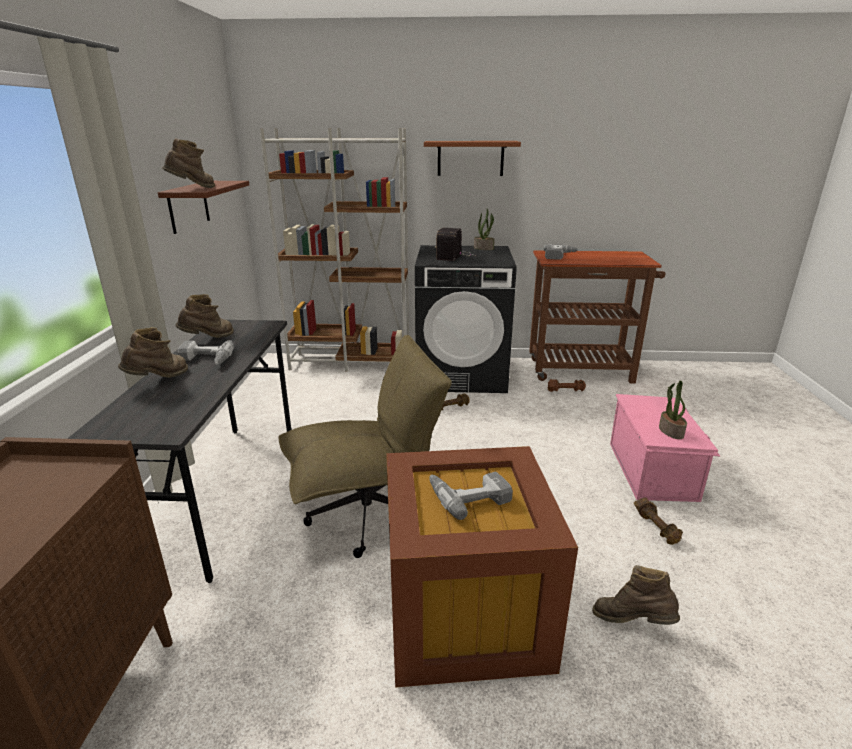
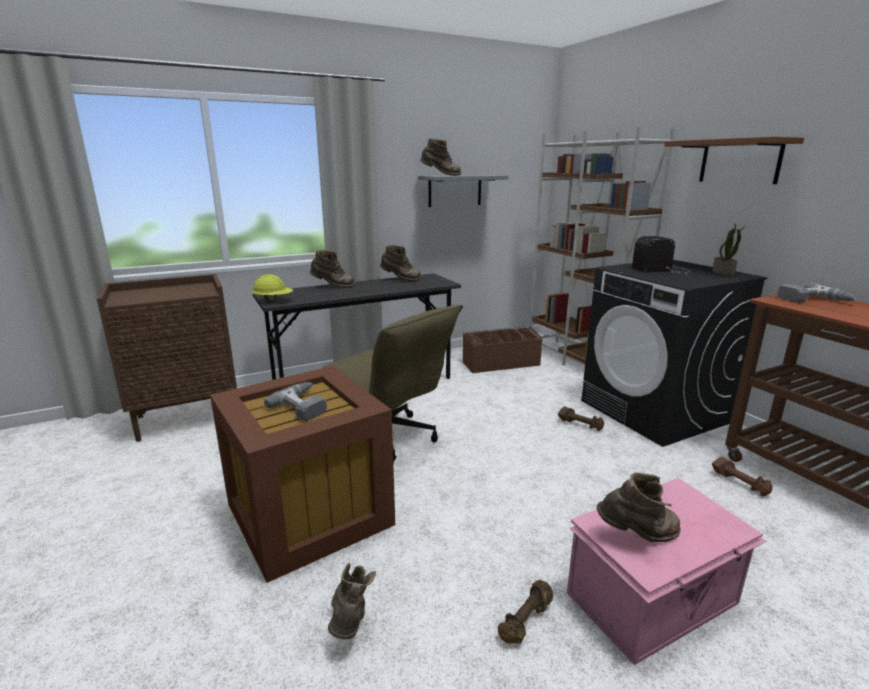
camera: 60 degrees right, 5 degrees down
(157, 431) = (273, 301): none -> yellow hard hat
(188, 206) = (455, 190): brown shelf -> grey shelf
(205, 360) = (370, 286): power drill -> none
(291, 395) = (496, 360): none -> brown storage box
(670, 431) = (638, 536): potted plant -> brown boot

